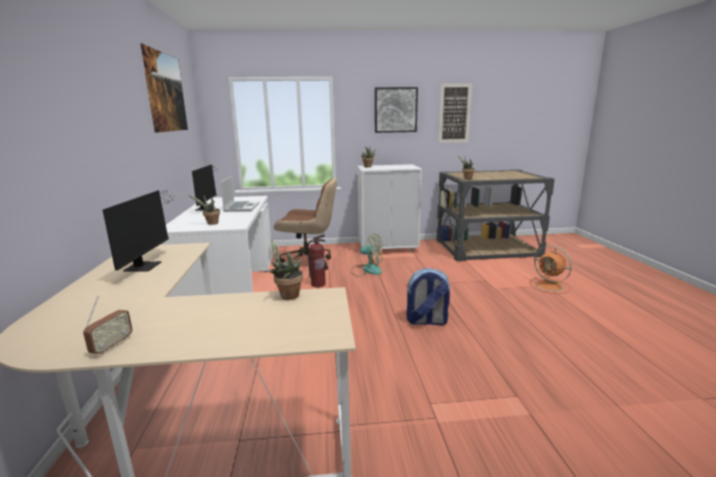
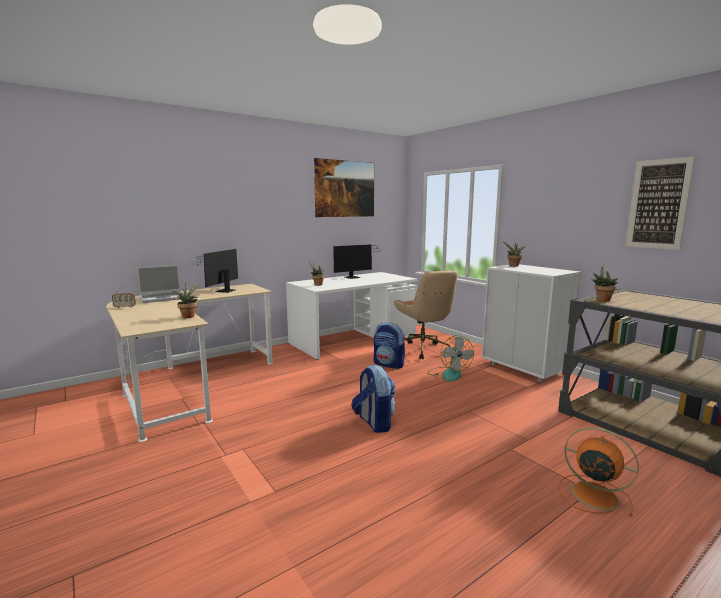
camera: 60 degrees right, 5 degrees down
(146, 265) = (223, 291): monitor -> monitor turned 135 degrees clockwise
(241, 207) = (368, 281): laptop -> laptop (163, 298)
(318, 284) = (389, 364): fire extinguisher -> backpack
(395, 110) = (568, 199): picture -> none
(550, 286) = (592, 494): orange fan -> orange fan turned 105 degrees clockwise

